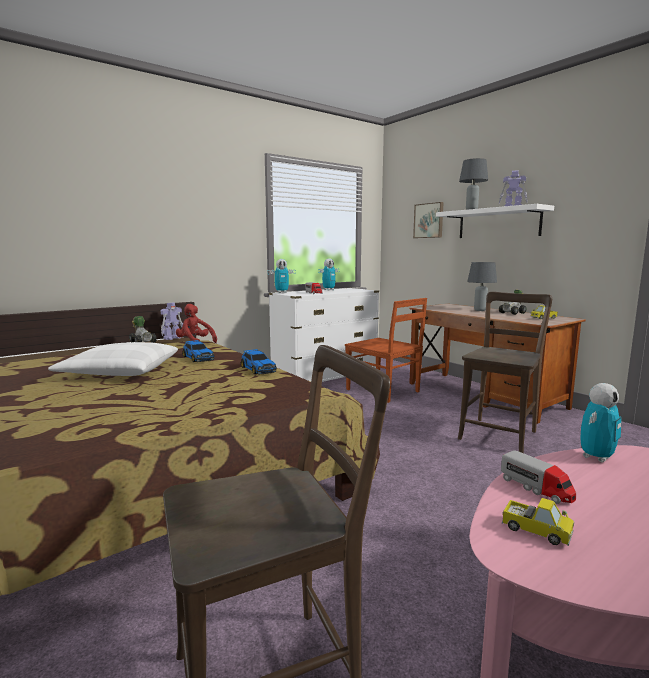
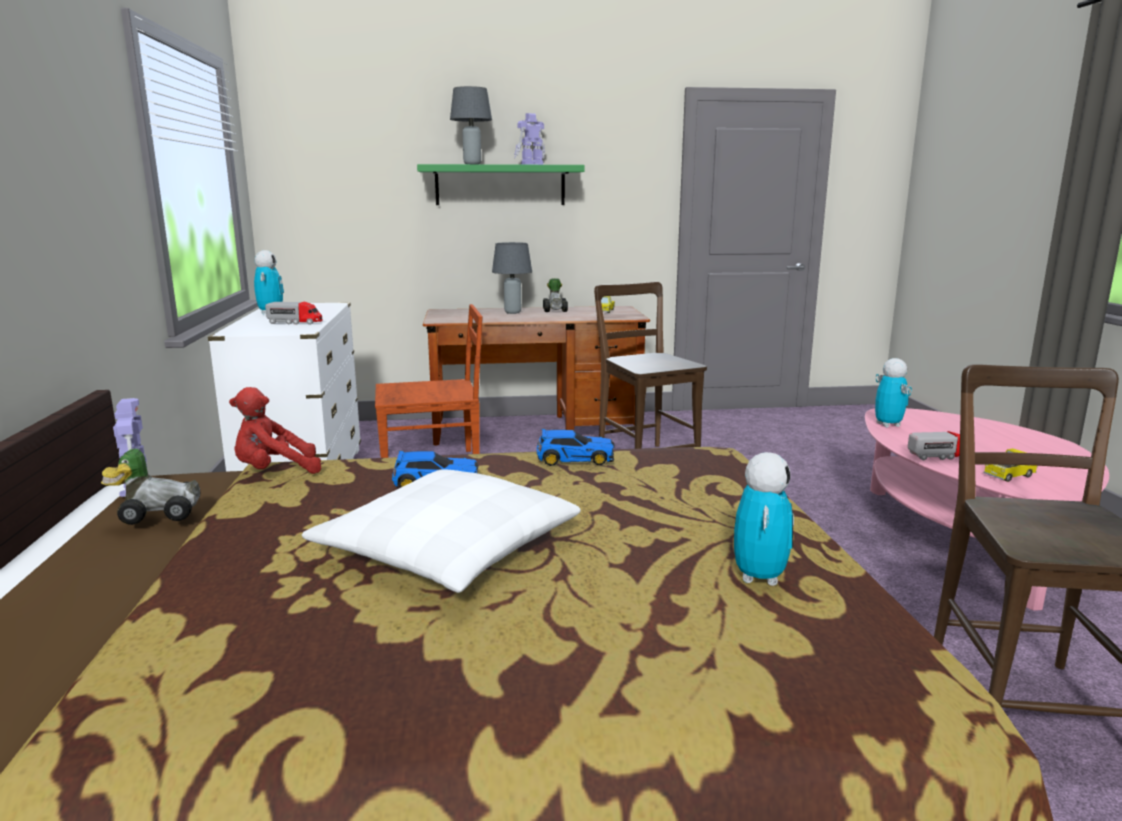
camera: 60 degrees left, 5 degrees up
(282, 292) = (234, 331): toy robot -> toy robot (759, 577)
(429, 220) = (369, 174): picture -> none
(498, 223) = (500, 185): white shelf -> green shelf

